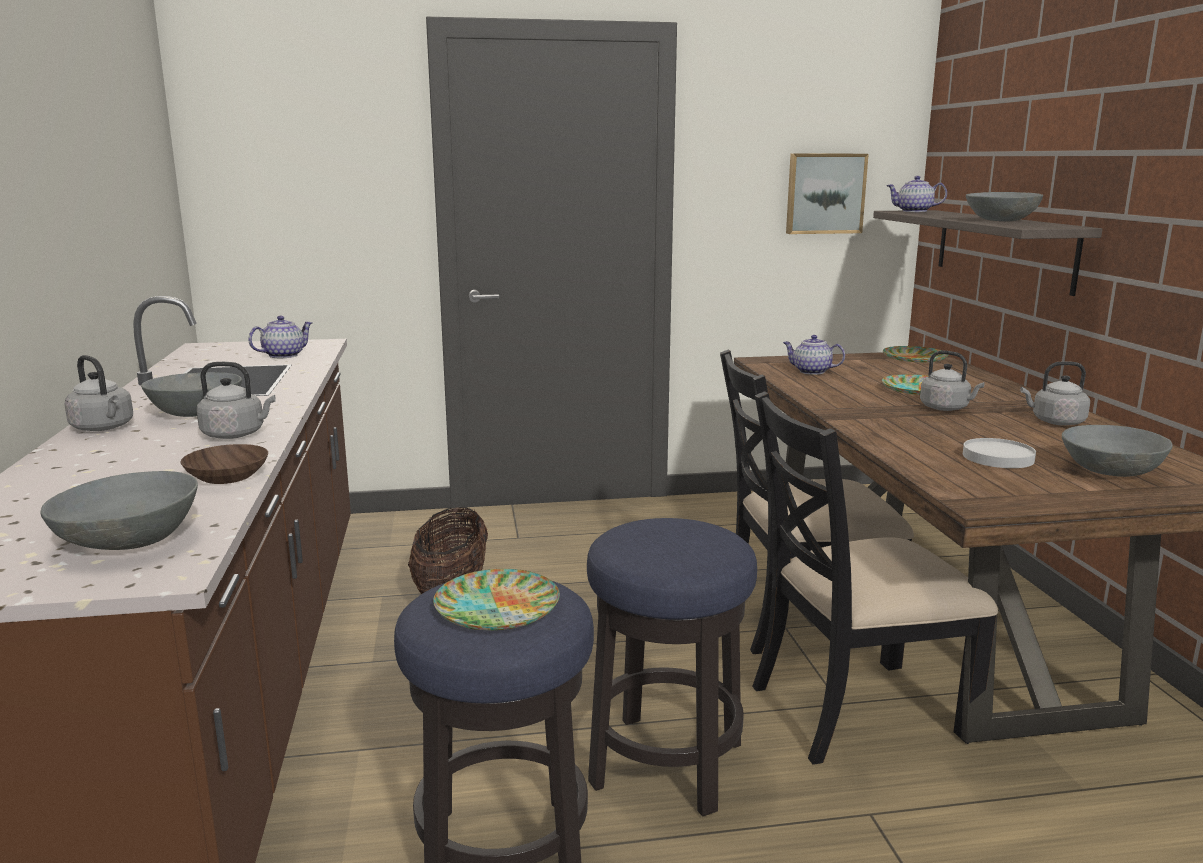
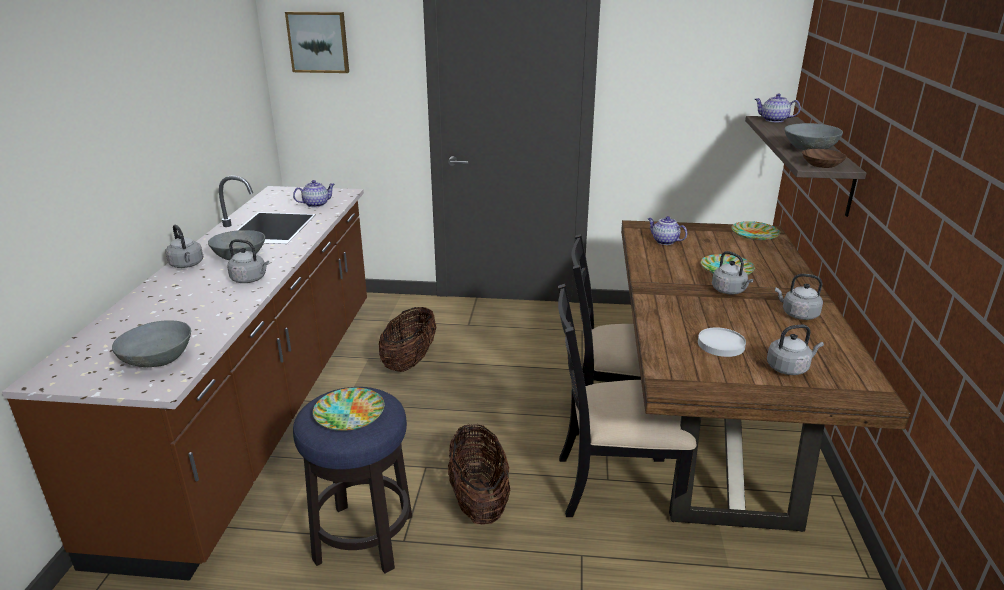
camera: 15 degrees right, 10 degrees up
(229, 477) = (228, 316): brown bowl -> brown bowl (823, 165)
(666, 764) = (479, 500): stool -> basket
(824, 193) = (713, 98): picture -> picture (318, 42)
(1110, 471) = (789, 368): grey bowl -> grey kettle

